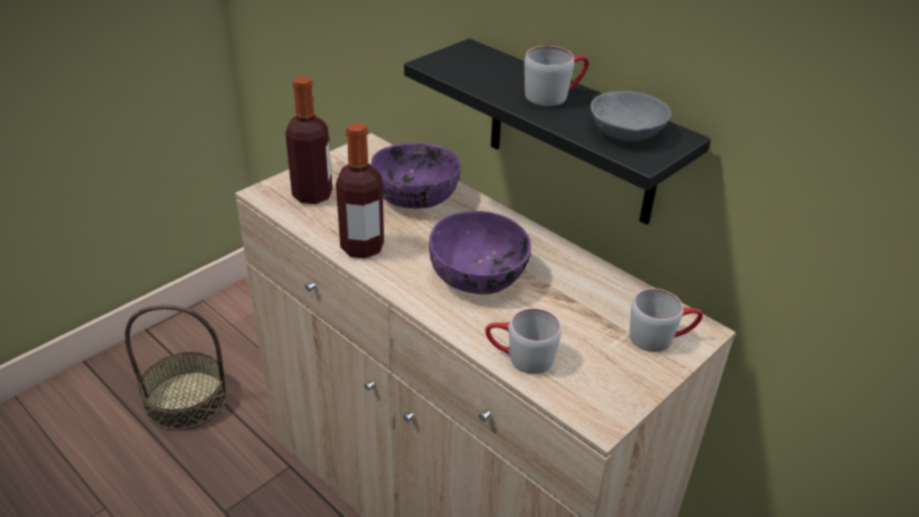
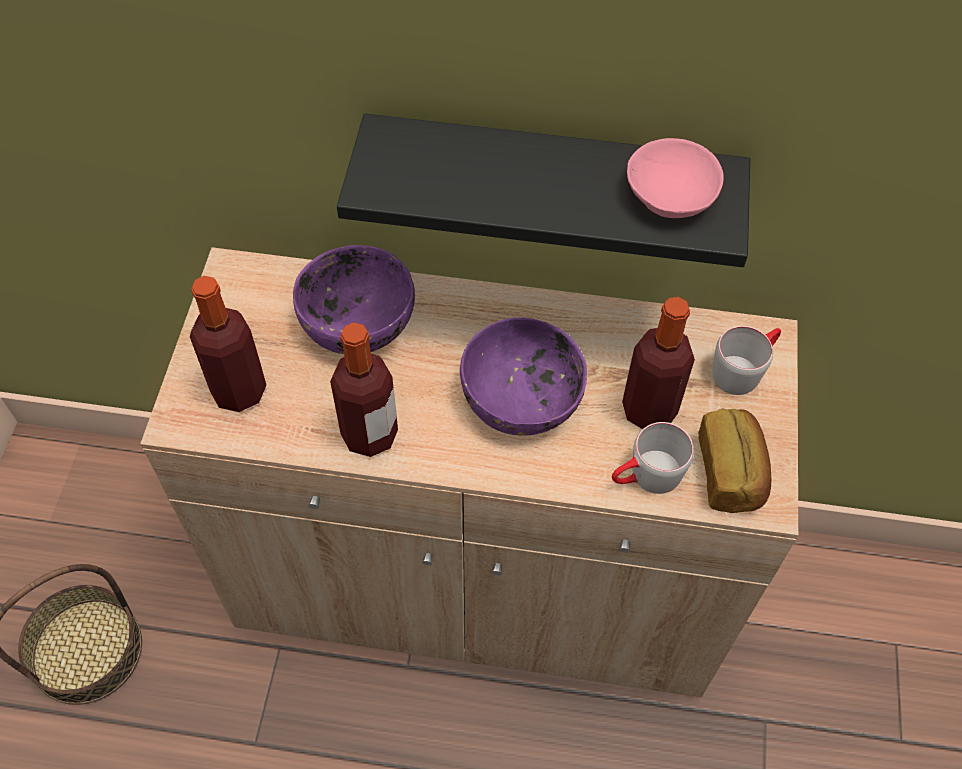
camera: 35 degrees left, 20 degrees up
(554, 95) = (551, 172): grey mug -> none
(562, 324) = (649, 410): none -> bottle
(589, 388) = (731, 472): none -> bread
(627, 133) = (673, 197): grey bowl -> pink bowl

